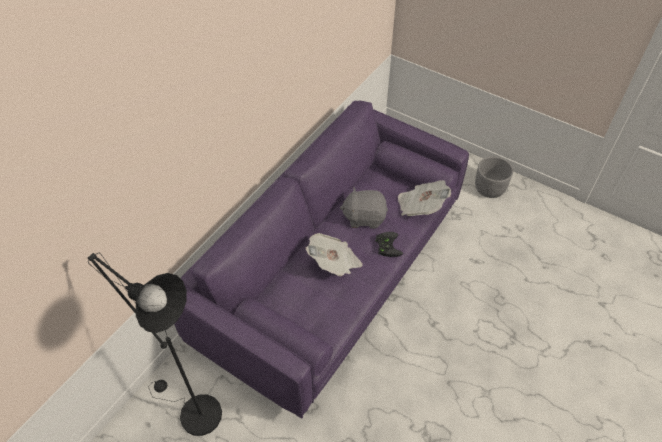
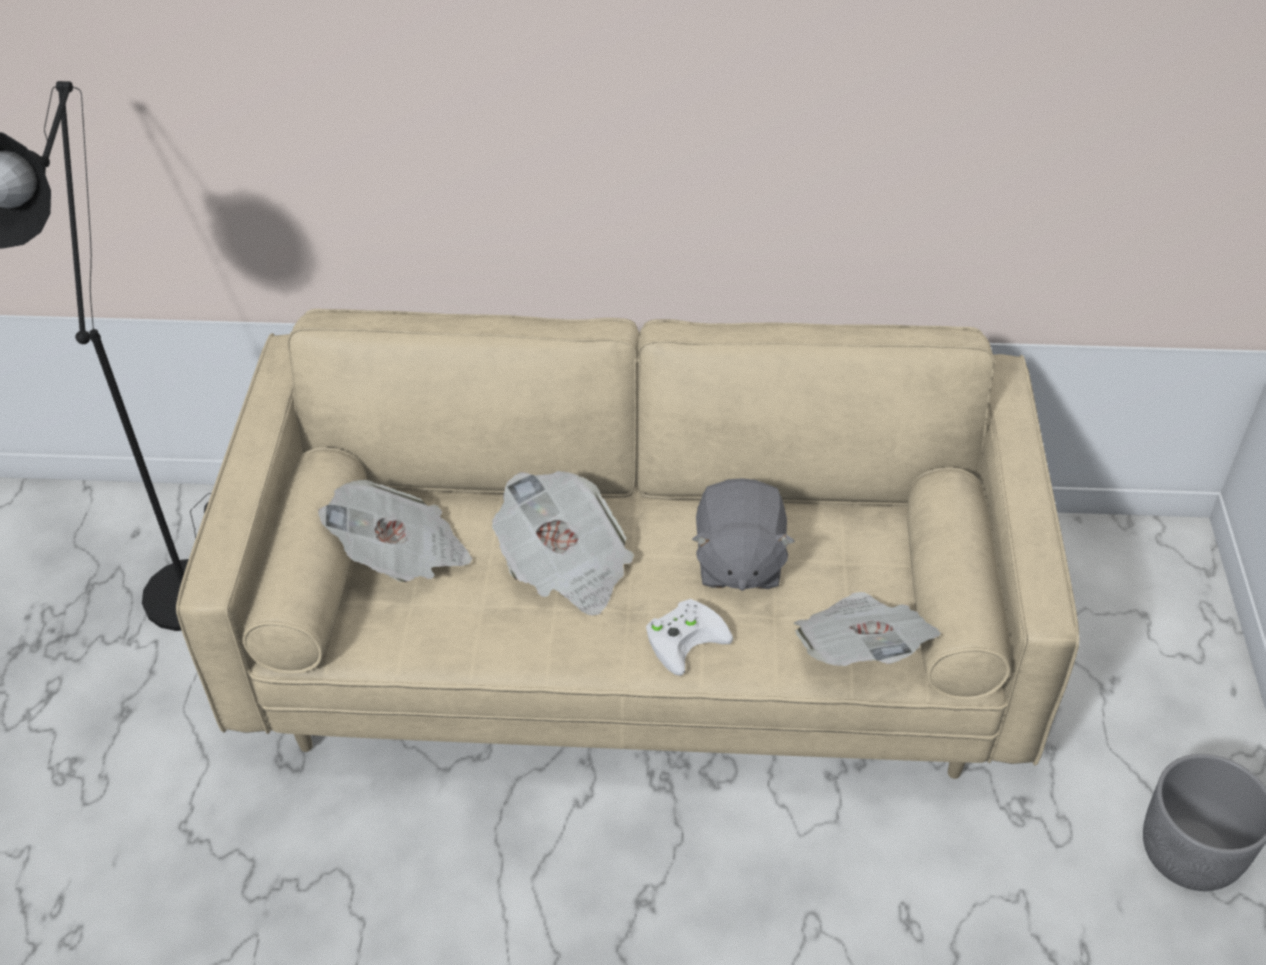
camera: 60 degrees right, 5 degrees down
(294, 309) = (402, 556): none -> newspaper
(331, 276) = (635, 639): purple sofa -> beige sofa
(364, 217) = (738, 561): grey plush toy -> grey plush toy turned 150 degrees counterclockwise
(387, 245) = (686, 636): black game controller -> white game controller

